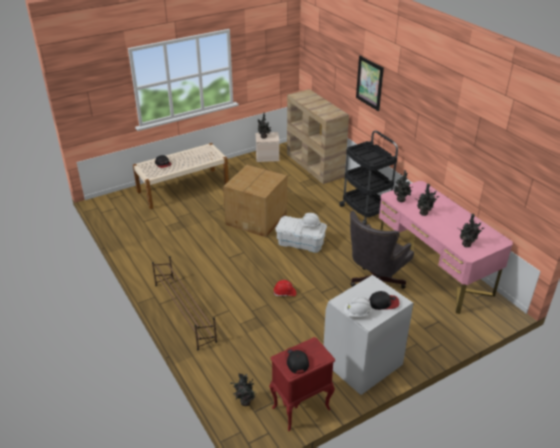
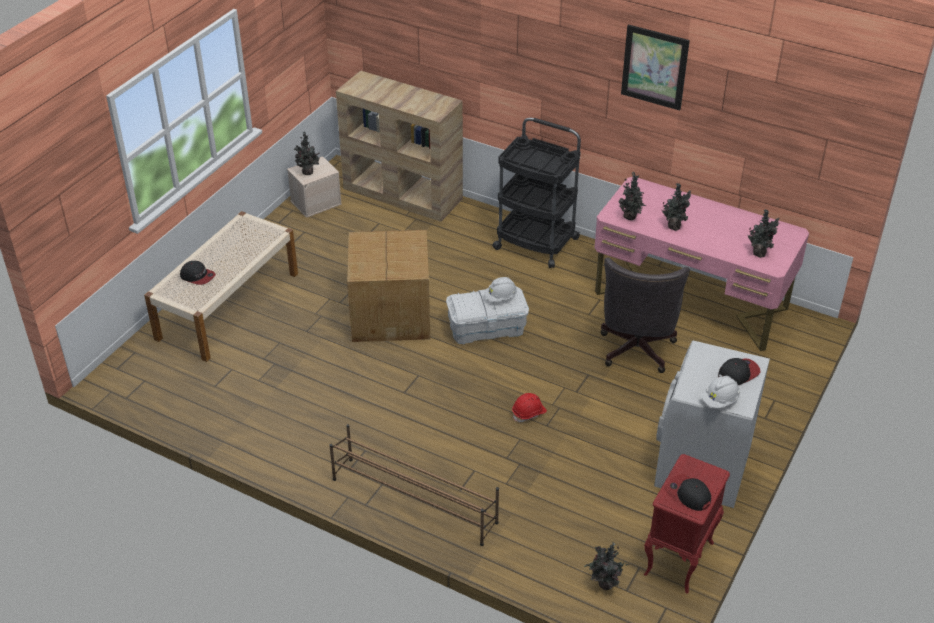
camera: 30 degrees left, 5 degrees up
(369, 83) = (501, 46): picture -> picture (654, 67)

